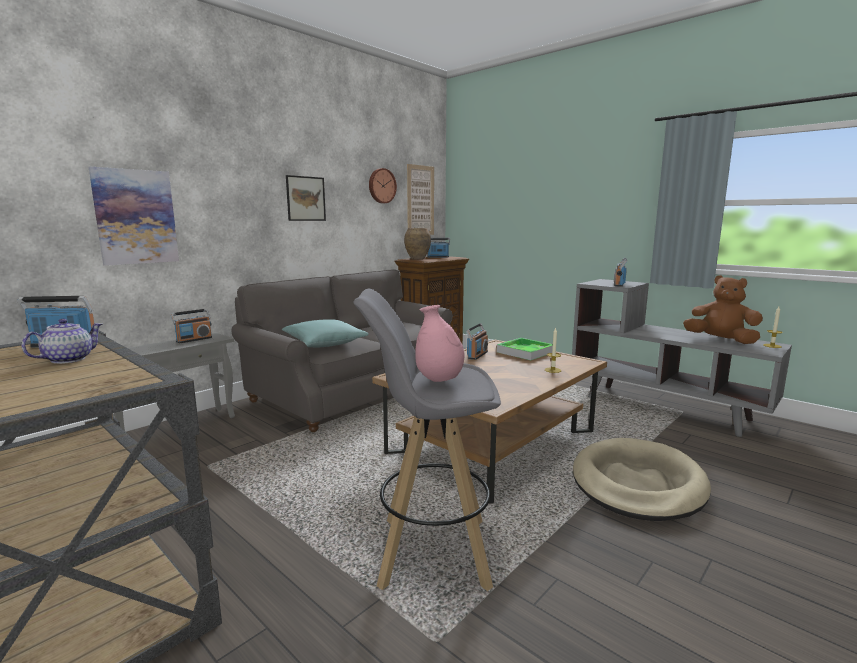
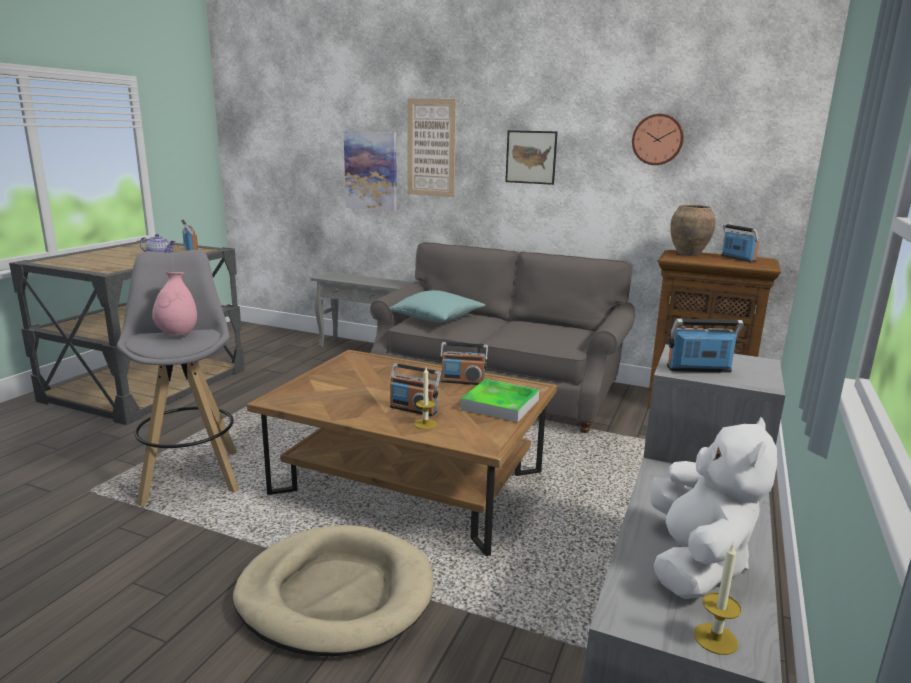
camera: 70 degrees right, 5 degrees up
(194, 340) = (385, 281): radio -> radio (413, 409)
(420, 200) = (744, 162): picture -> picture (431, 148)
(721, 340) = (695, 563): brown plush toy -> white plush toy

